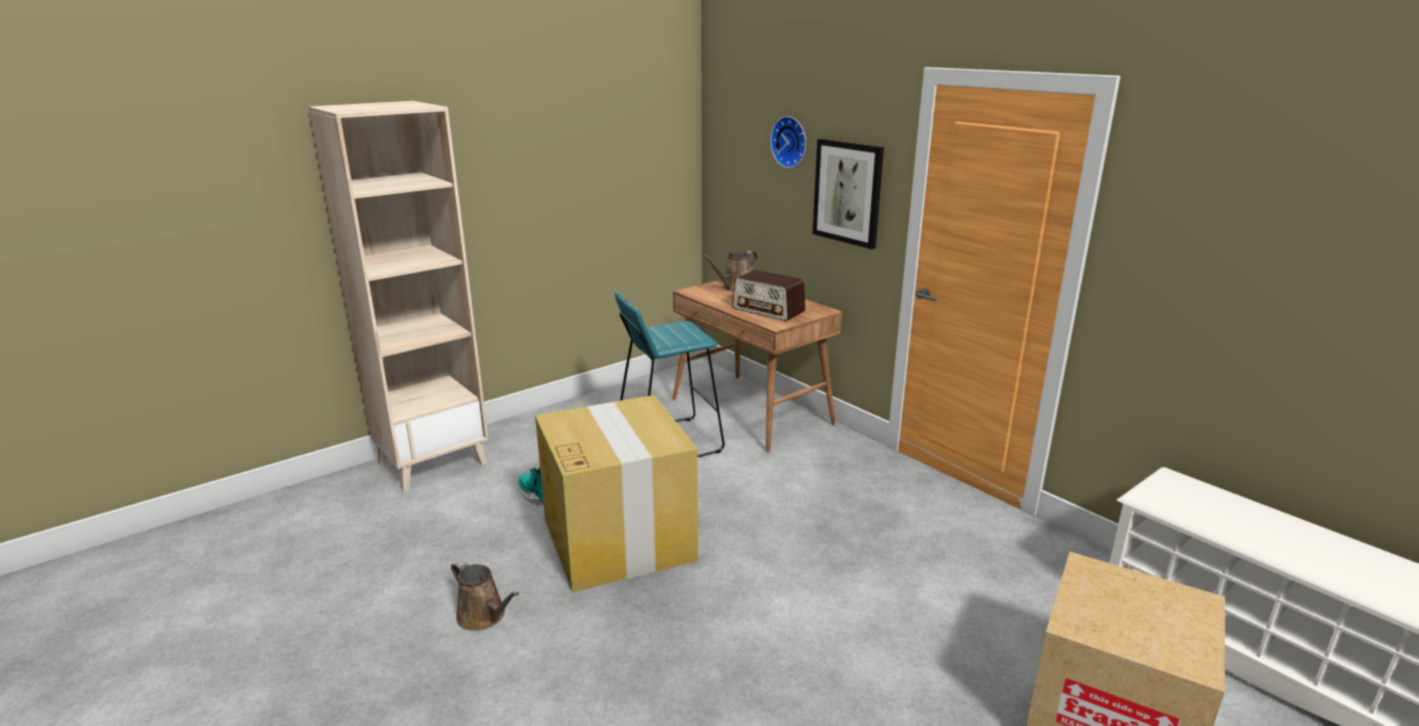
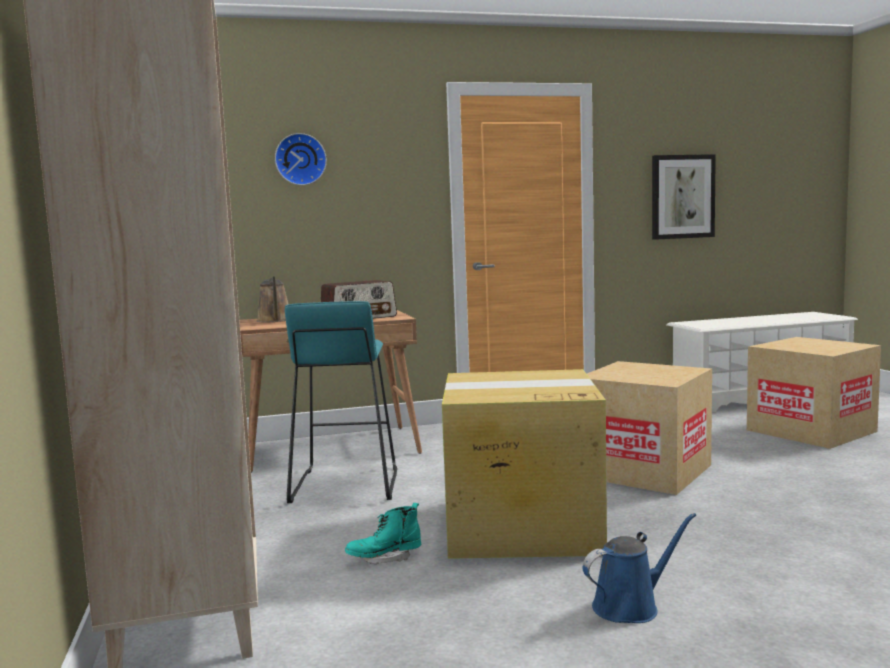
camera: 65 degrees left, 15 degrees down
(484, 616) = (630, 606): brown watering can -> blue watering can
(804, 586) = (645, 471): none -> cardboard box
(848, 192) = (381, 197): picture -> picture (682, 197)

